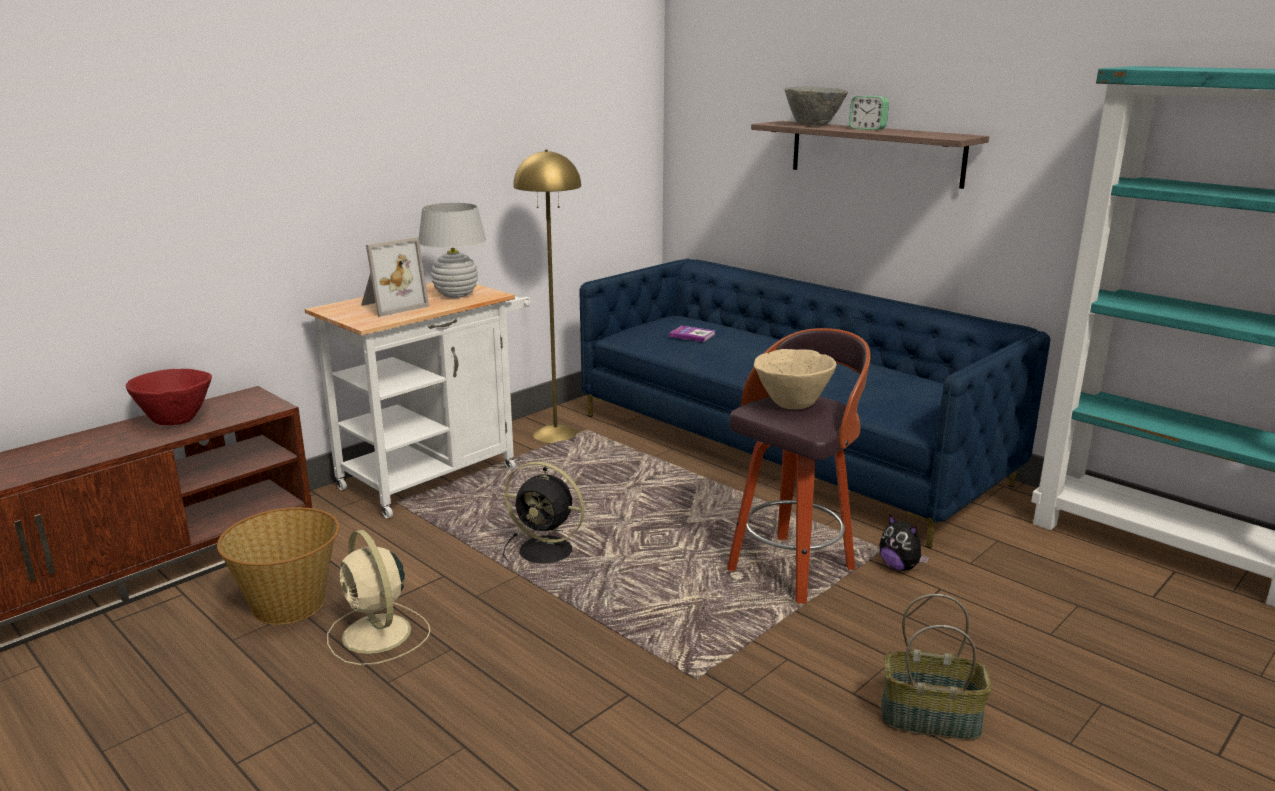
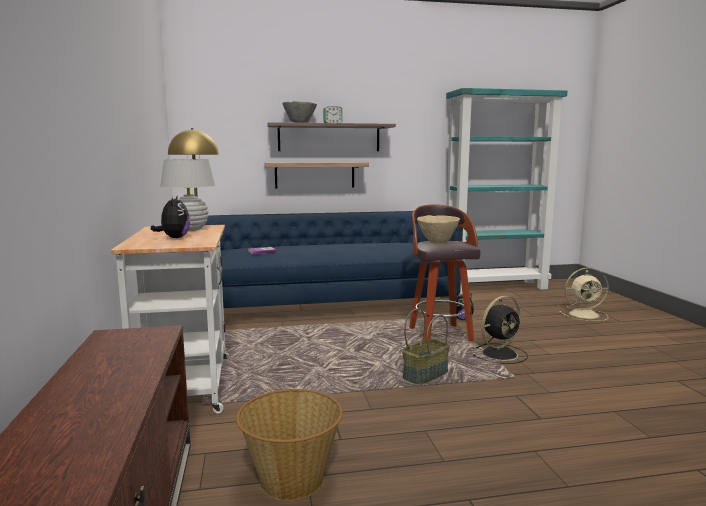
camera: 55 degrees left, 10 degrees down
(176, 420) = (107, 364): red bowl -> none
(378, 635) = (381, 452): beige fan -> beige fan (585, 314)
(391, 306) = (174, 238): picture frame -> plush toy
(548, 551) = (347, 377): black fan -> black fan (500, 353)
(845, 219) = (314, 175): none -> shelf
(931, 718) = (576, 347): basket -> basket (425, 375)

